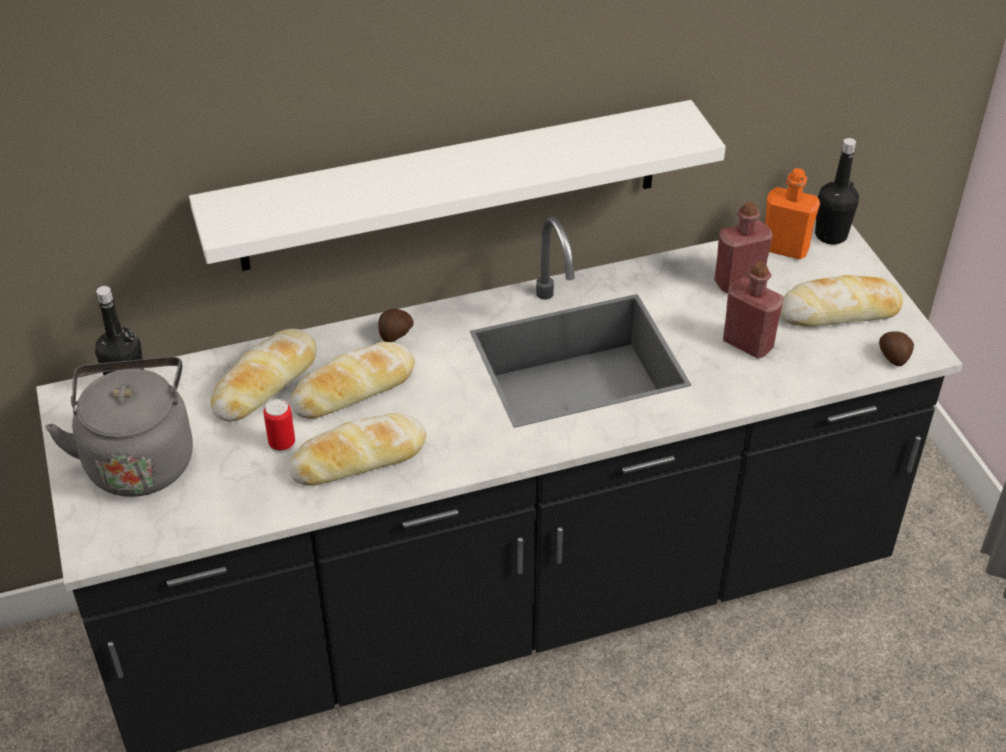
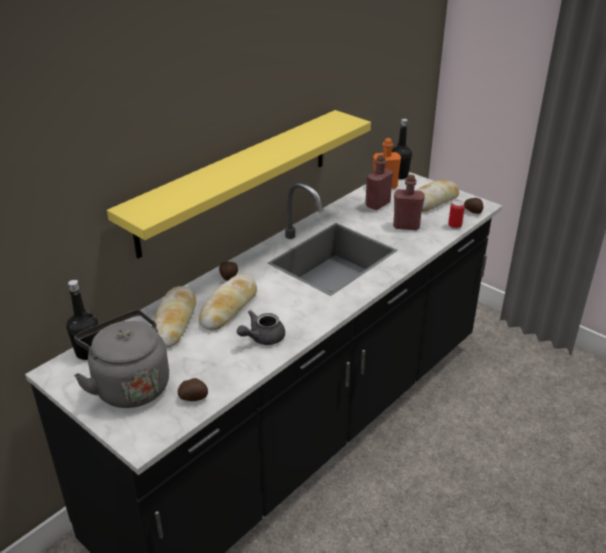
camera: 30 degrees left, 10 degrees down
(200, 513) = (193, 398): none -> potato
(282, 443) = (211, 346): can -> can (454, 226)
(358, 459) = (262, 338): bread -> grey teapot
(451, 186) = (237, 180): white shelf -> yellow shelf

